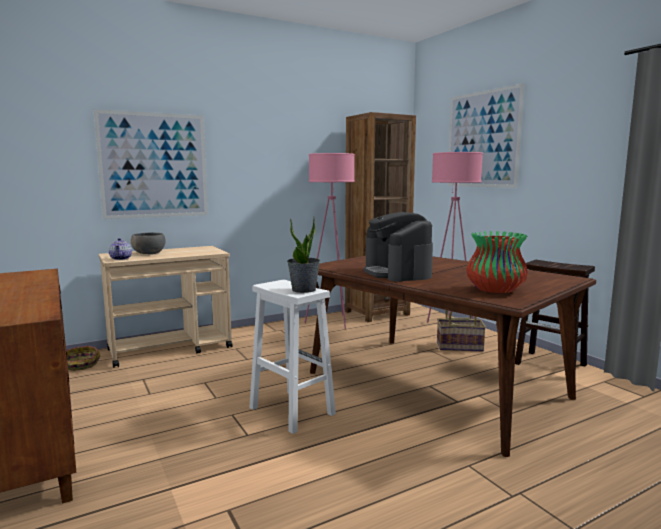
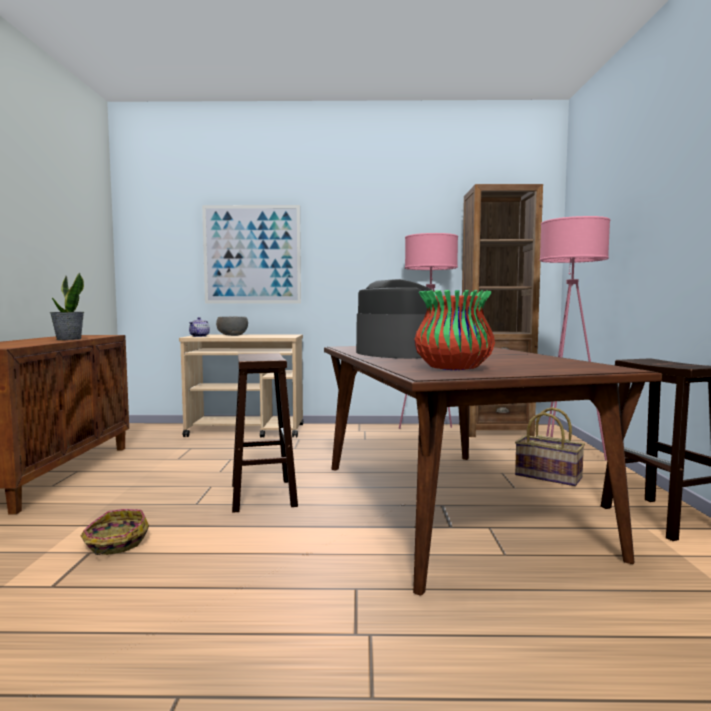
camera: 30 degrees right, 5 degrees down
(80, 365) = (166, 431): basket -> basket (115, 543)
(290, 410) = (262, 494): white stool -> brown stool
(304, 290) = (265, 358): potted plant -> potted plant (68, 339)
(397, 273) = (398, 354): coffee machine -> coffee machine turned 135 degrees clockwise
(482, 139) = (621, 202): picture -> none

